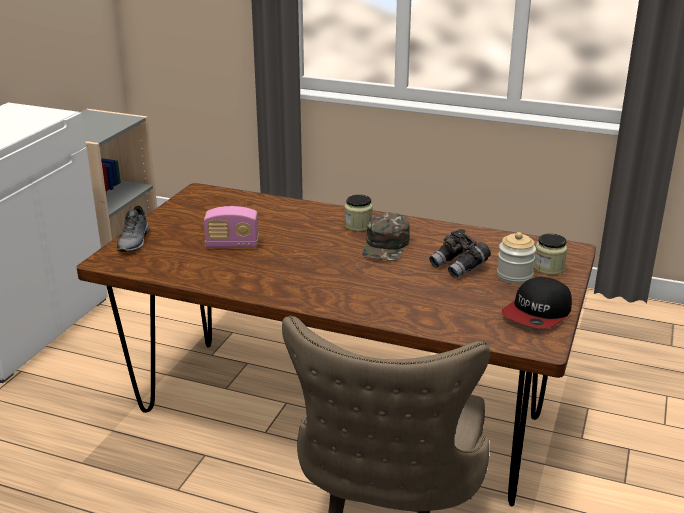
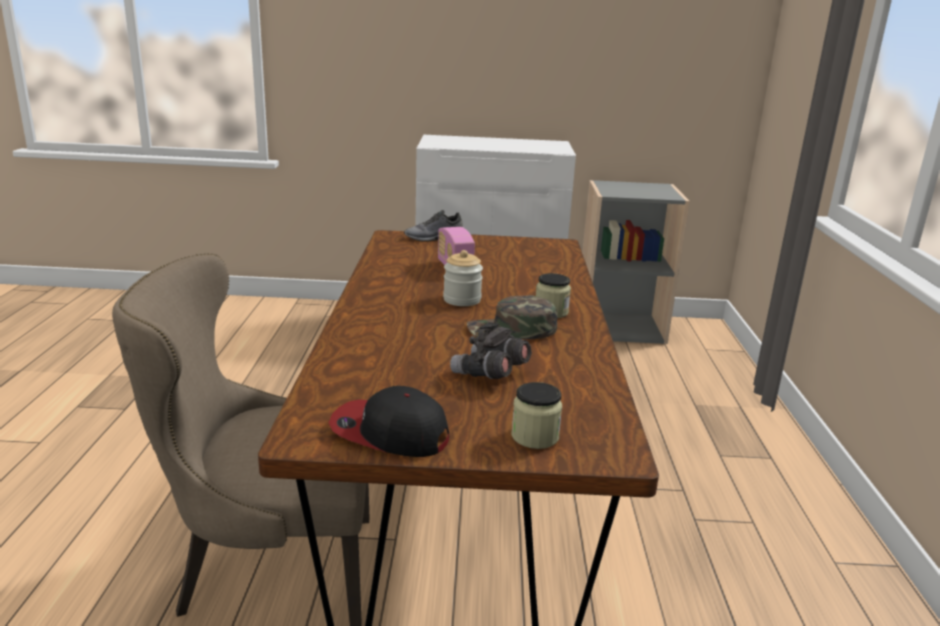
camera: 70 degrees right, 5 degrees down
(514, 276) = (489, 411): jar -> jar (462, 300)

